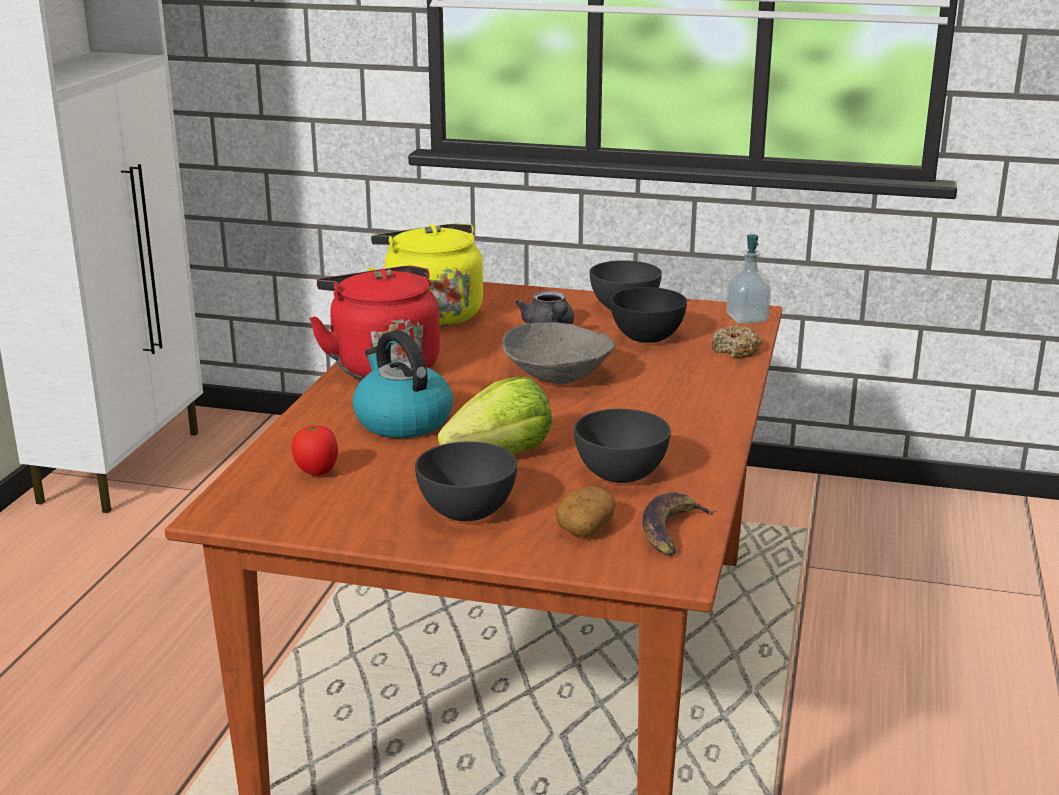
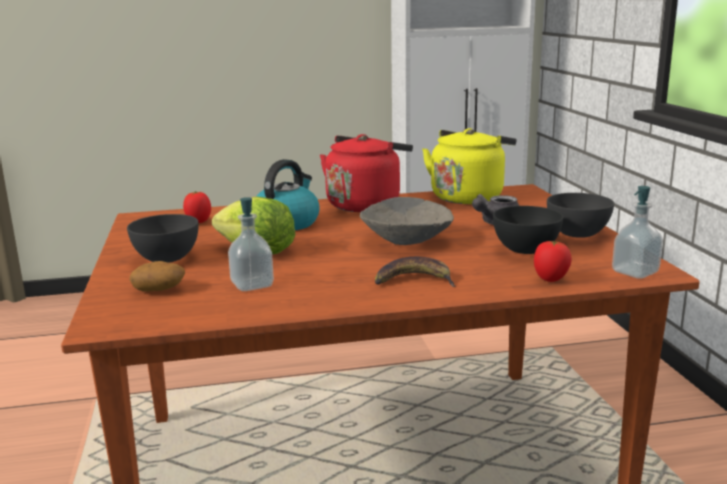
camera: 65 degrees right, 5 degrees down
(621, 475) = (252, 285): grey bowl -> soap dispenser
(672, 530) = (168, 313): banana -> banana (414, 280)
(735, 350) = (550, 280): donut -> tomato

